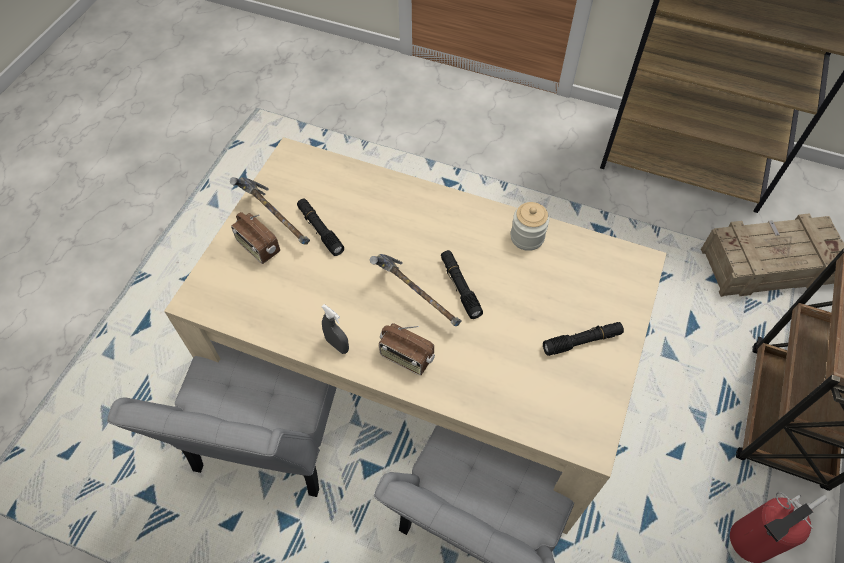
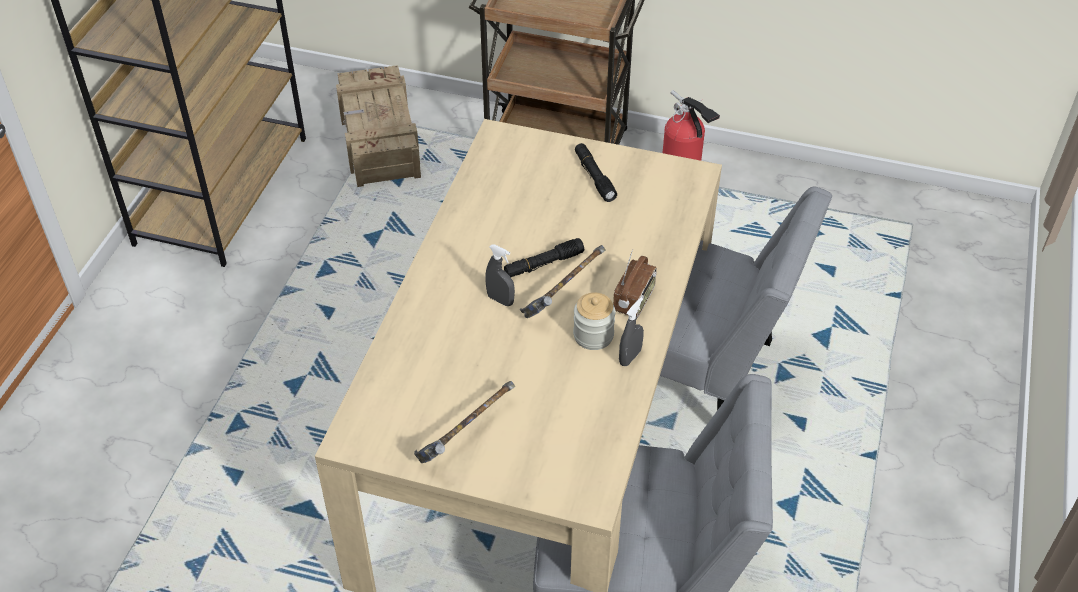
camera: 95 degrees left, 10 degrees down
(258, 248) = (507, 450): radio -> none
(320, 230) = (476, 392): black flashlight -> none
(419, 252) = (500, 300): none -> grey spray bottle
(527, 237) = (473, 214): jar -> jar (593, 335)

